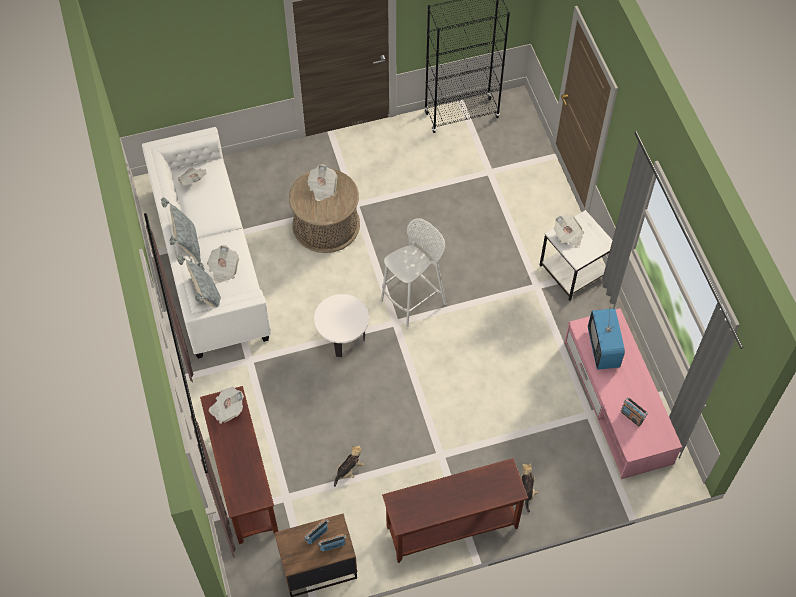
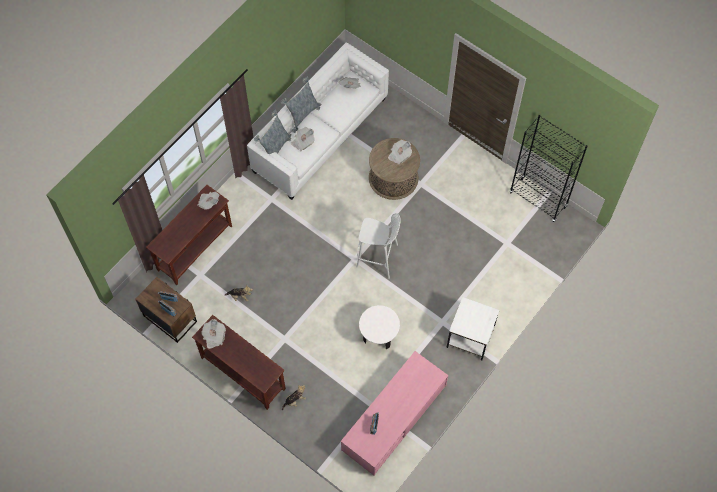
camera: 55 degrees right, 5 degrees up
(343, 337) = (323, 237): white side table -> white side table (379, 335)
(568, 236) = (471, 311): newspaper -> newspaper (214, 337)
(603, 348) = (410, 382): television -> none

